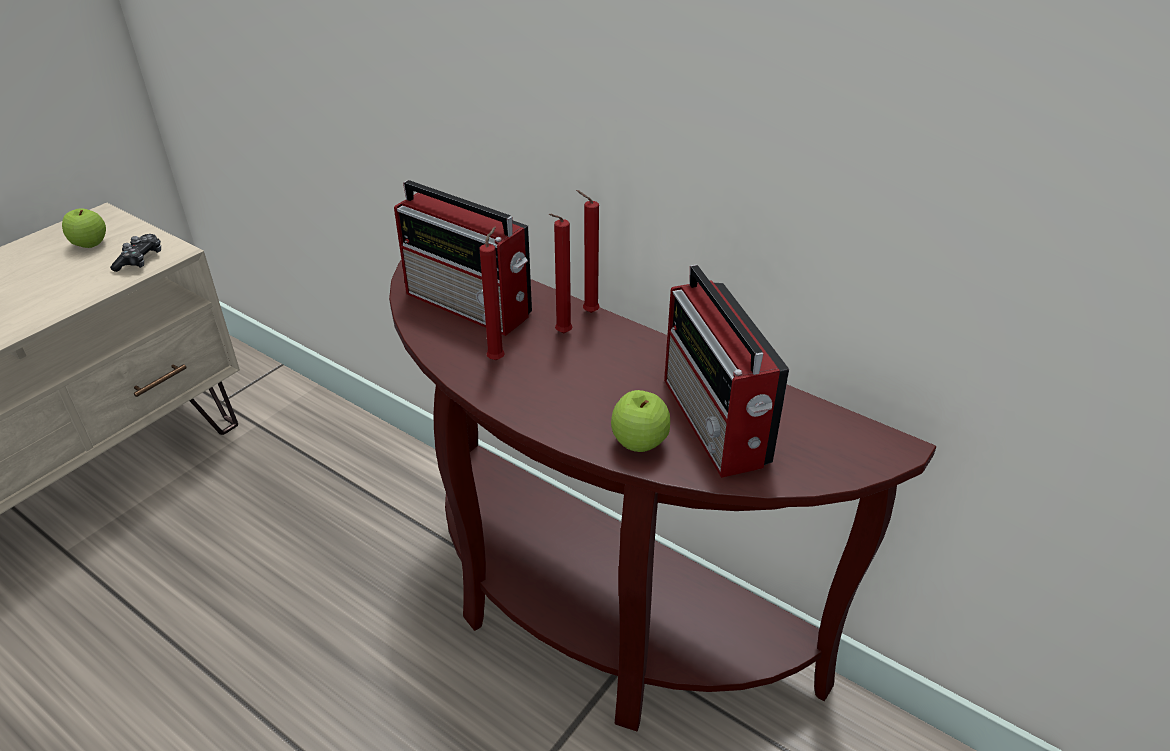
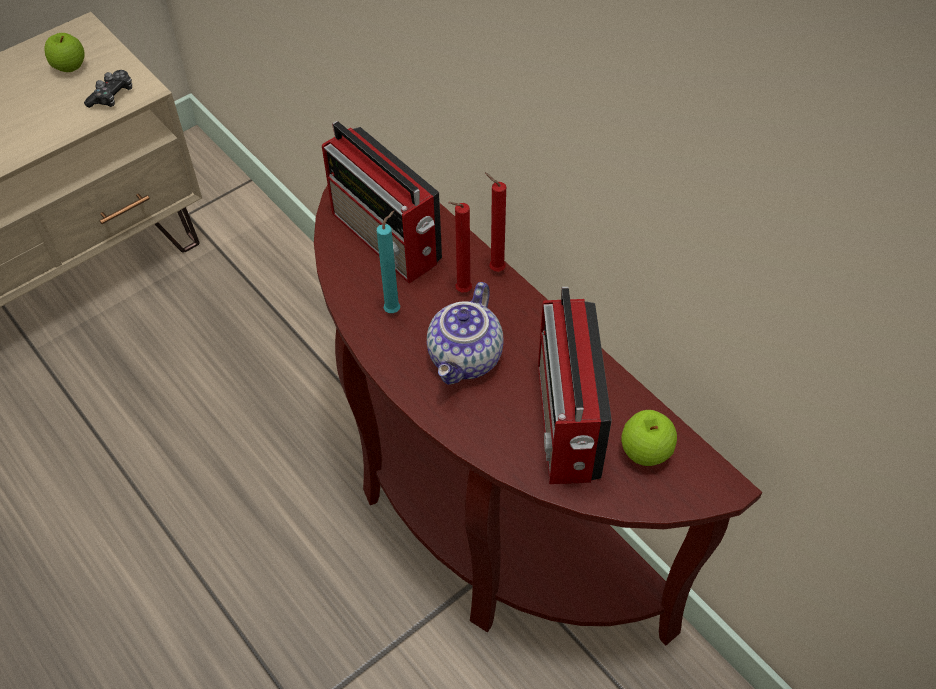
camera: 15 degrees right, 15 degrees up
(498, 358) = (394, 309): red candle -> turquoise candle
(589, 386) = (466, 359): none -> teapot
(639, 443) = (490, 431): apple -> apple (645, 452)

